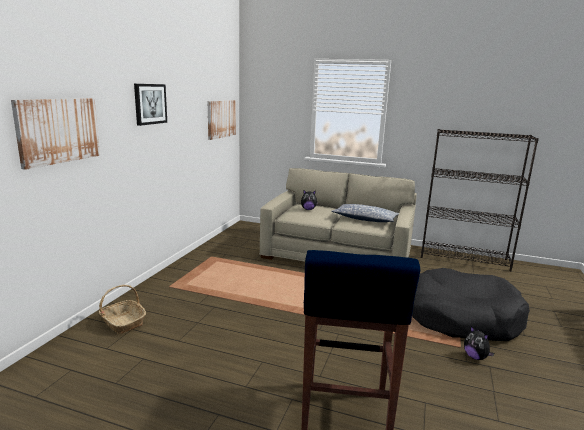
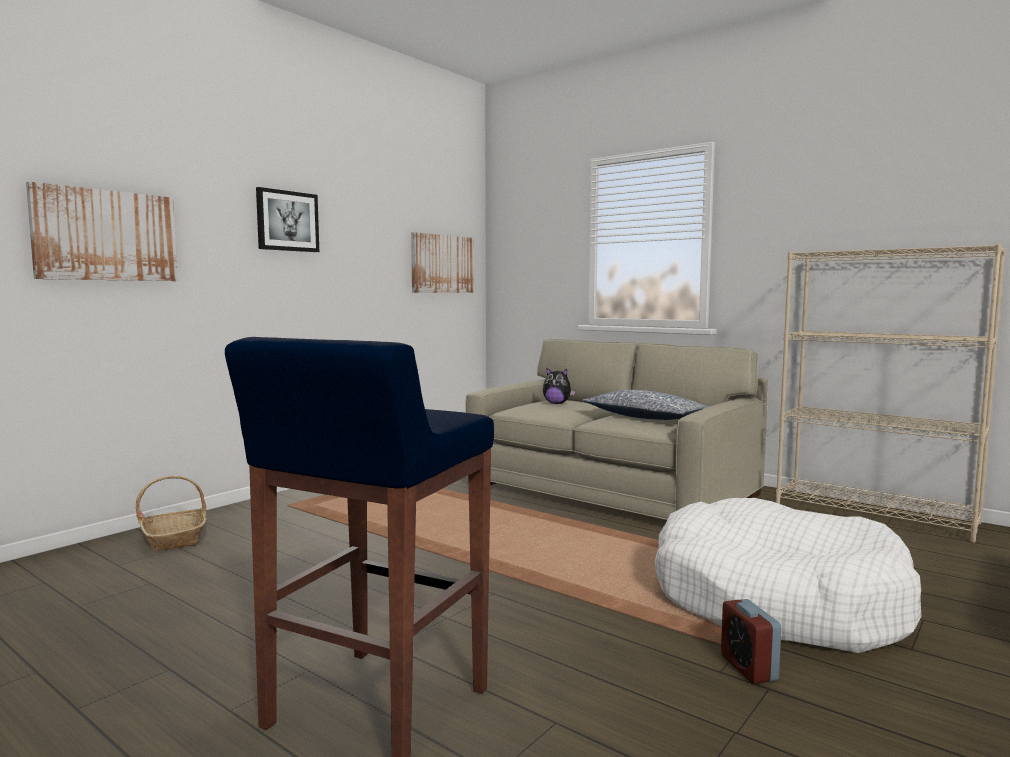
camera: 20 degrees right, 10 degrees down
(461, 317) = (777, 601): black dog bed -> white dog bed
(464, 258) = (875, 514): black bookcase -> beige bookcase
(475, 357) = (748, 668): plush toy -> alarm clock

